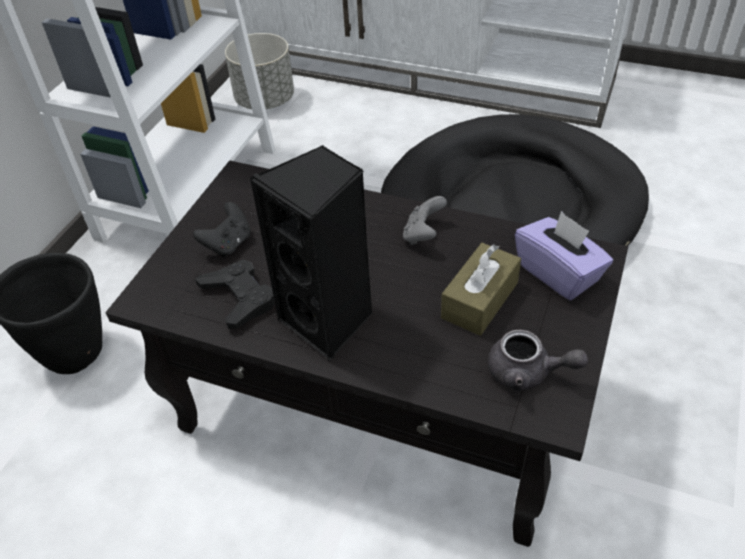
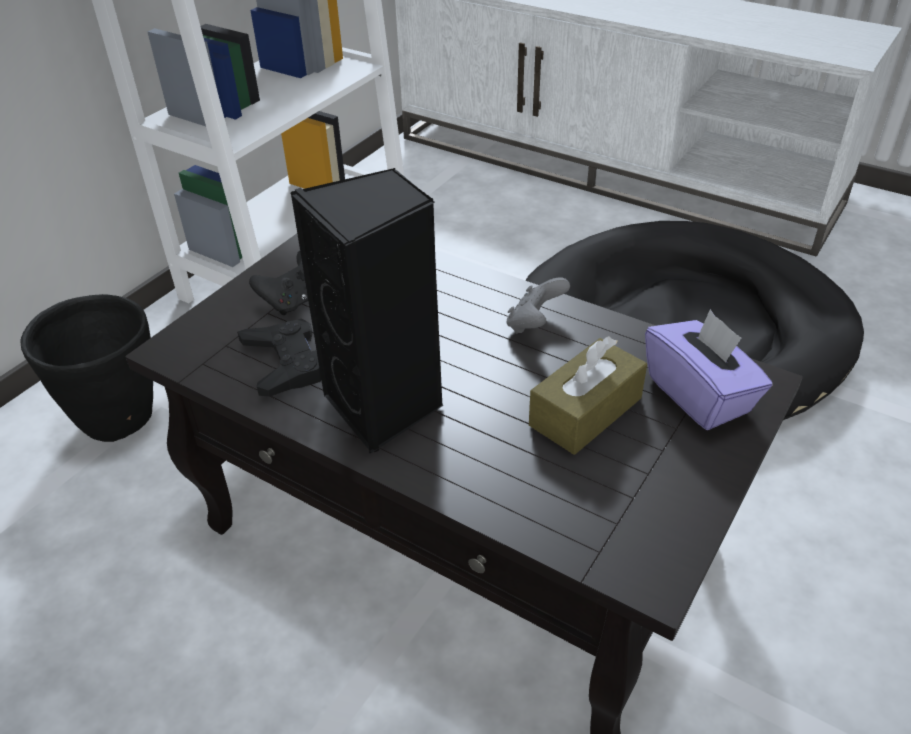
camera: 10 degrees right, 5 degrees down
(265, 100) = (414, 176): grey planter -> none
(527, 373) = (625, 511): grey teapot -> none

